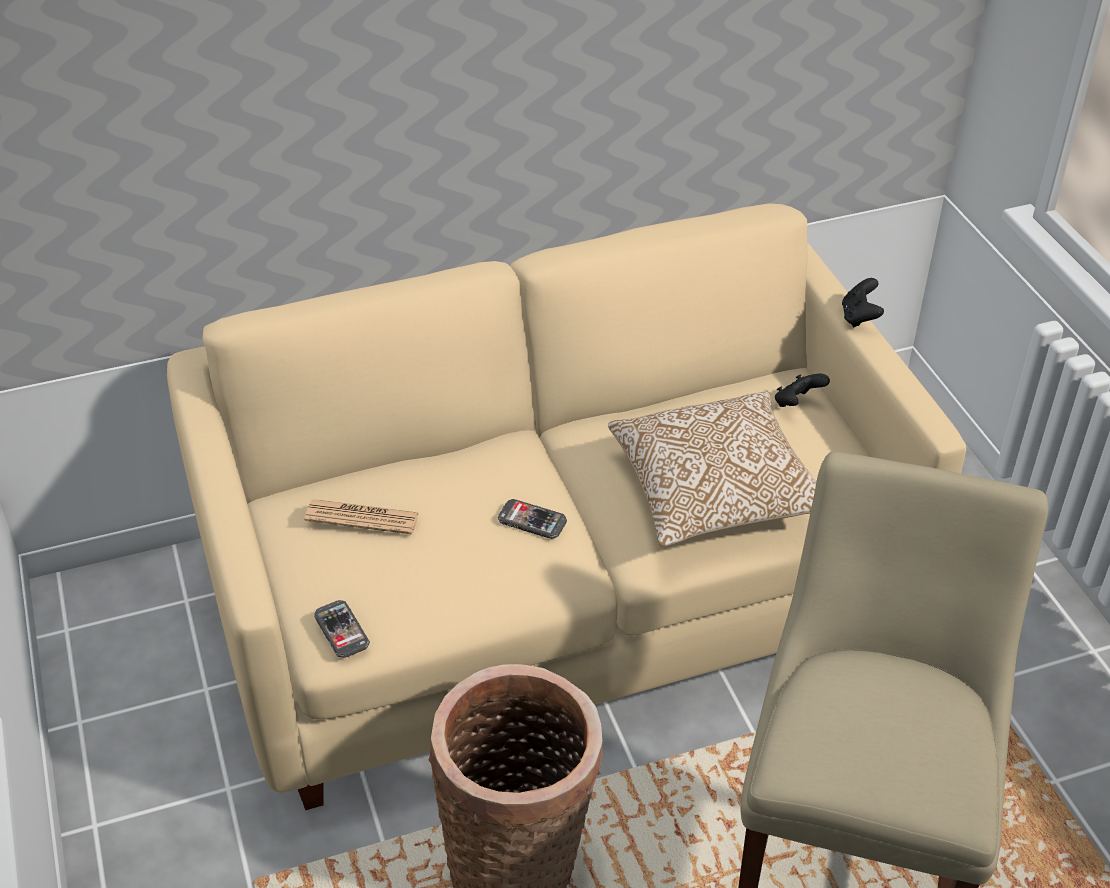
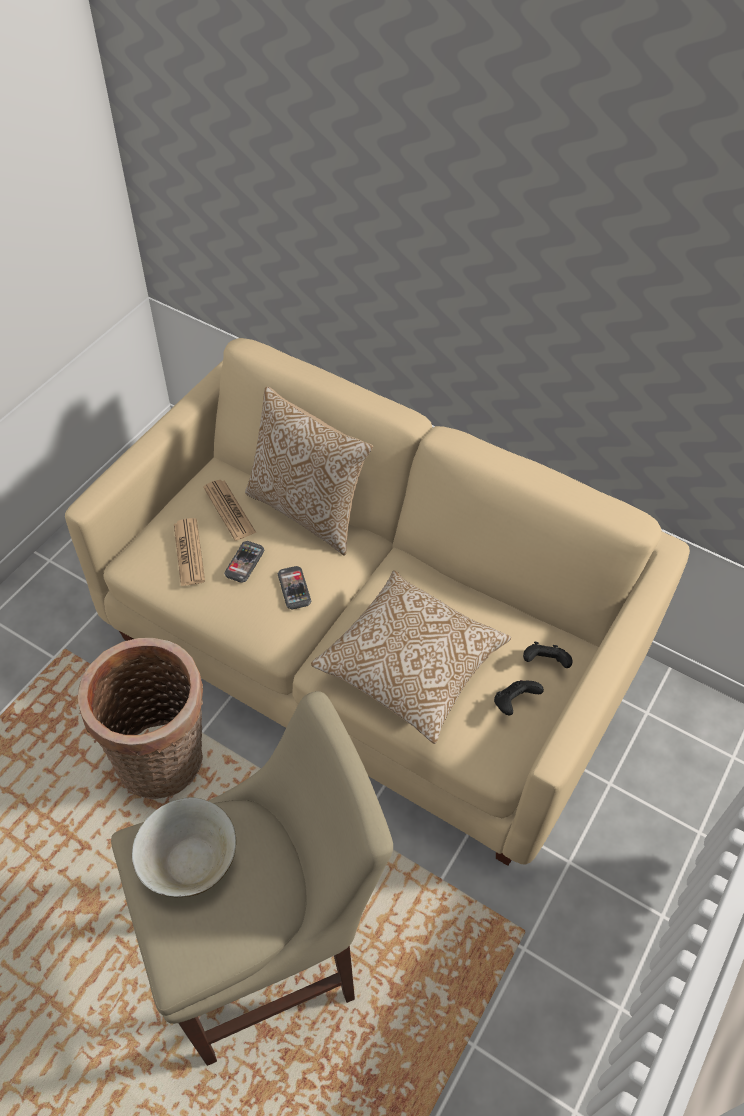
camera: 50 degrees right, 10 degrees up
(341, 630) = (145, 559): phone -> phone (244, 562)
(380, 584) = (189, 552): none -> newspaper
(434, 458) = (308, 510): none -> pillow
(845, 734) = (189, 860): none -> beige bowl
(859, 317) = (626, 643): black game controller -> black game controller (514, 703)

